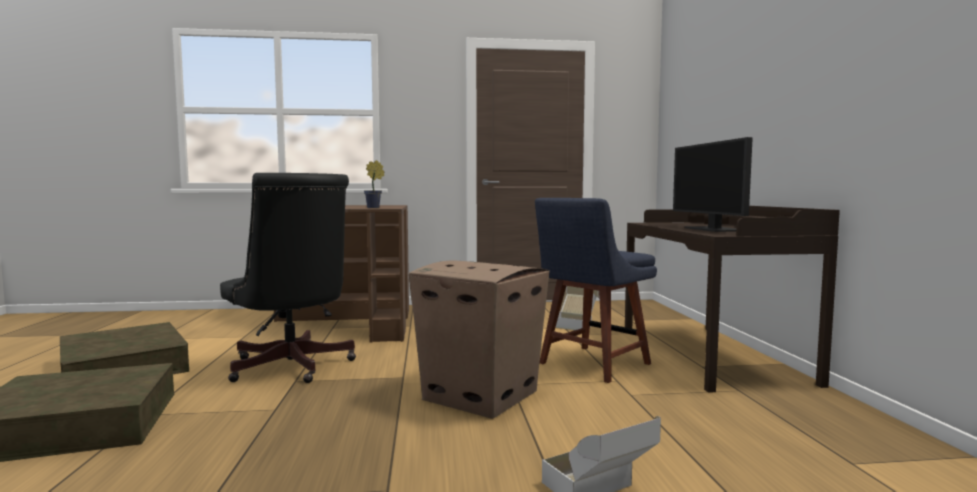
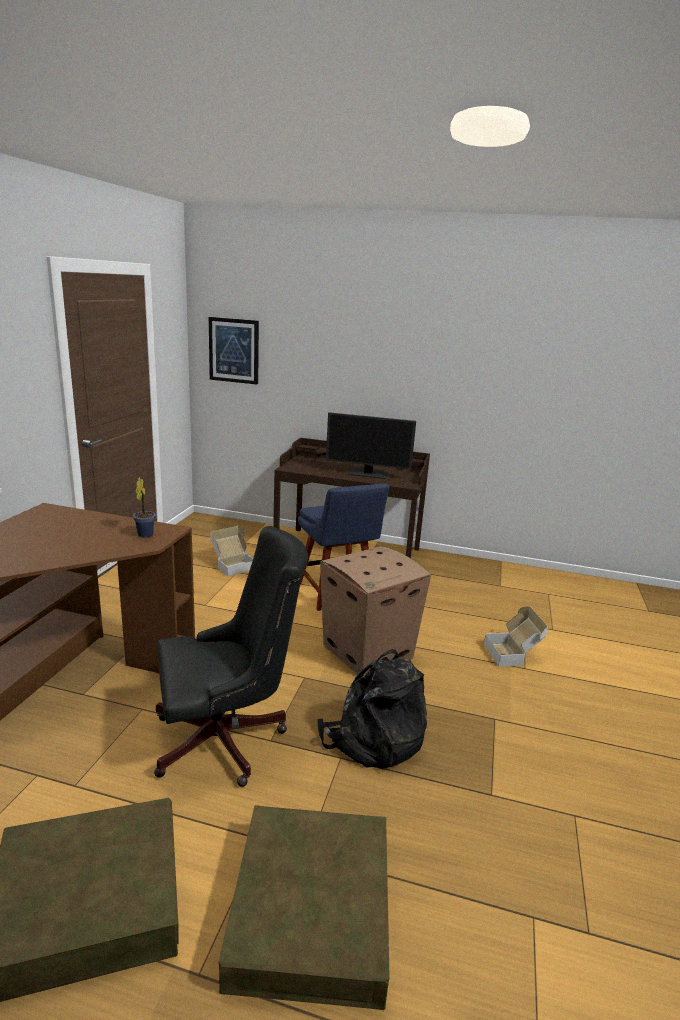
camera: 70 degrees left, 15 degrees up
(310, 419) = (373, 739): none -> black backpack
(680, 114) = (234, 350): none -> picture

